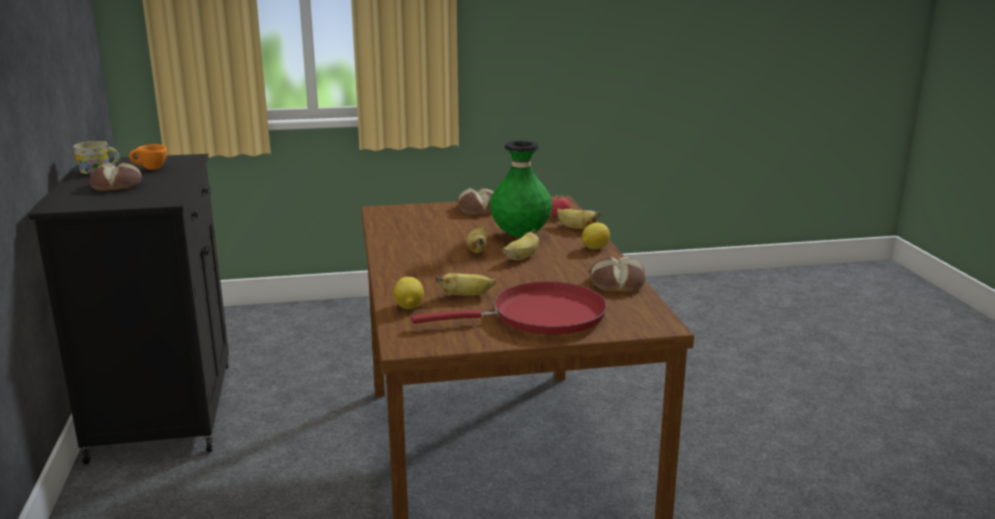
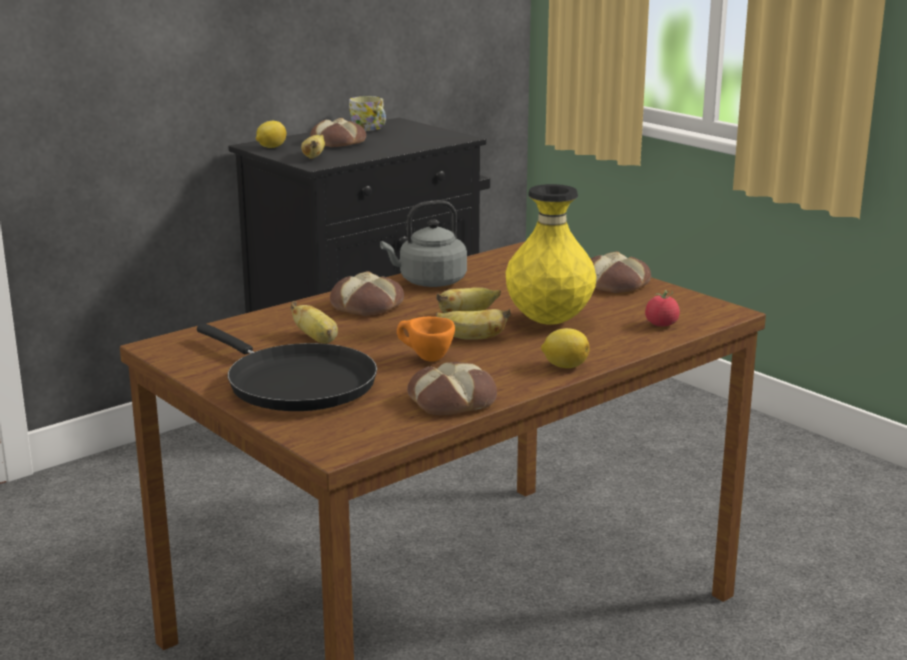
camera: 60 degrees right, 0 degrees up
(150, 169) = (400, 138): orange cup -> orange cup (424, 358)
(401, 246) = (429, 282): none -> grey kettle
(409, 307) = (257, 325): lemon -> lemon (271, 147)
(421, 270) = (368, 306): none -> bread
(520, 235) = (549, 322): green vase -> yellow vase
(540, 316) = (294, 383): red frying pan -> black frying pan
(575, 228) = (628, 342): banana -> banana (314, 157)

